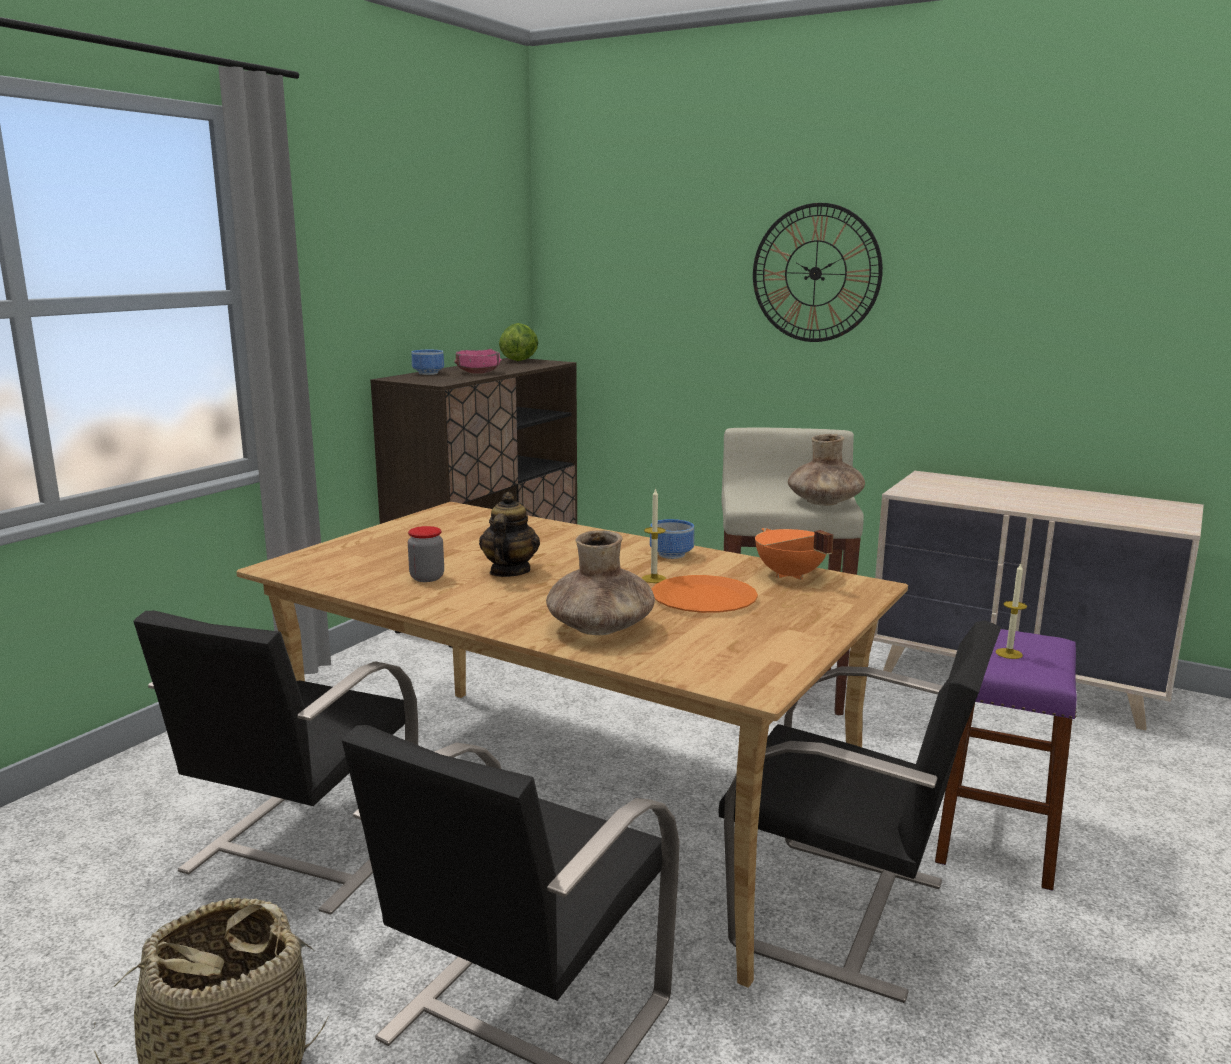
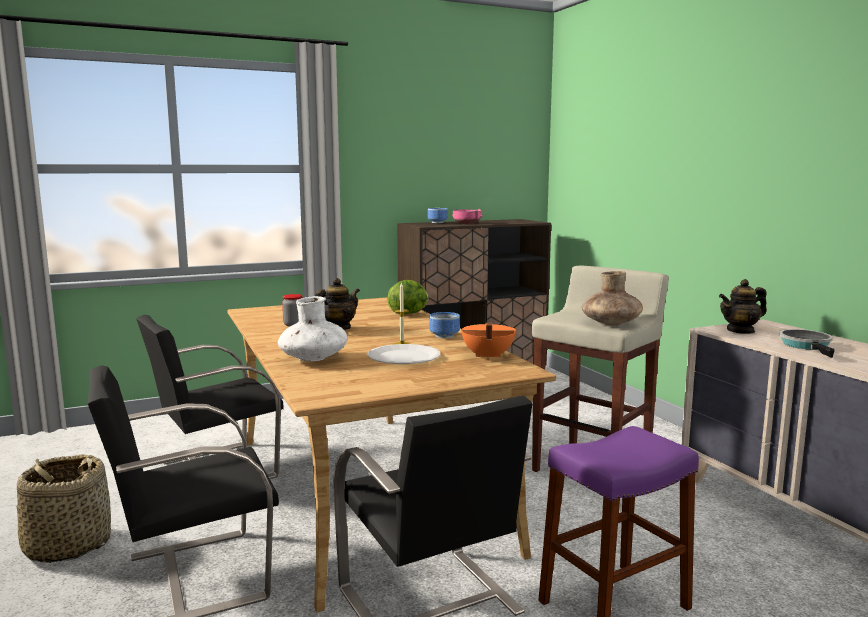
camera: 35 degrees right, 5 degrees down
(519, 360) = (517, 220): lettuce -> lettuce (409, 313)
(600, 628) = (313, 358): brown vase -> white vase
(704, 598) = (404, 357): orange plate -> white plate
(815, 273) = (702, 156): wall clock -> none
(930, 489) = (740, 330): none -> teapot
(1009, 653) = (616, 445): candle -> none
(1017, 498) = (807, 346): none -> frying pan

